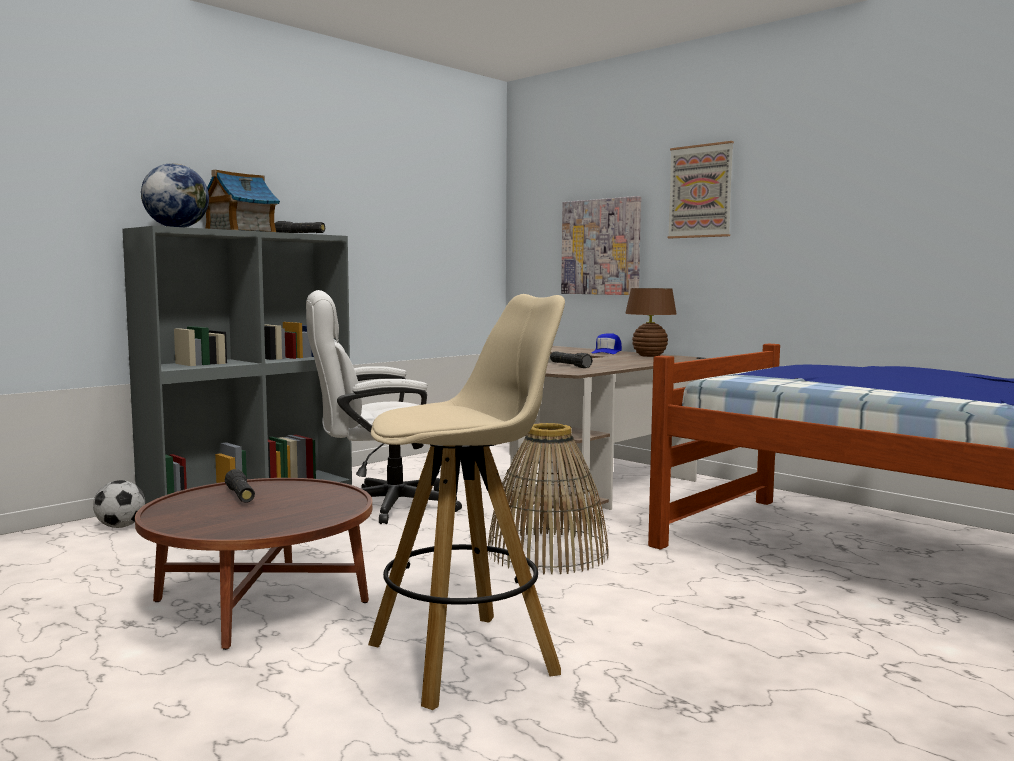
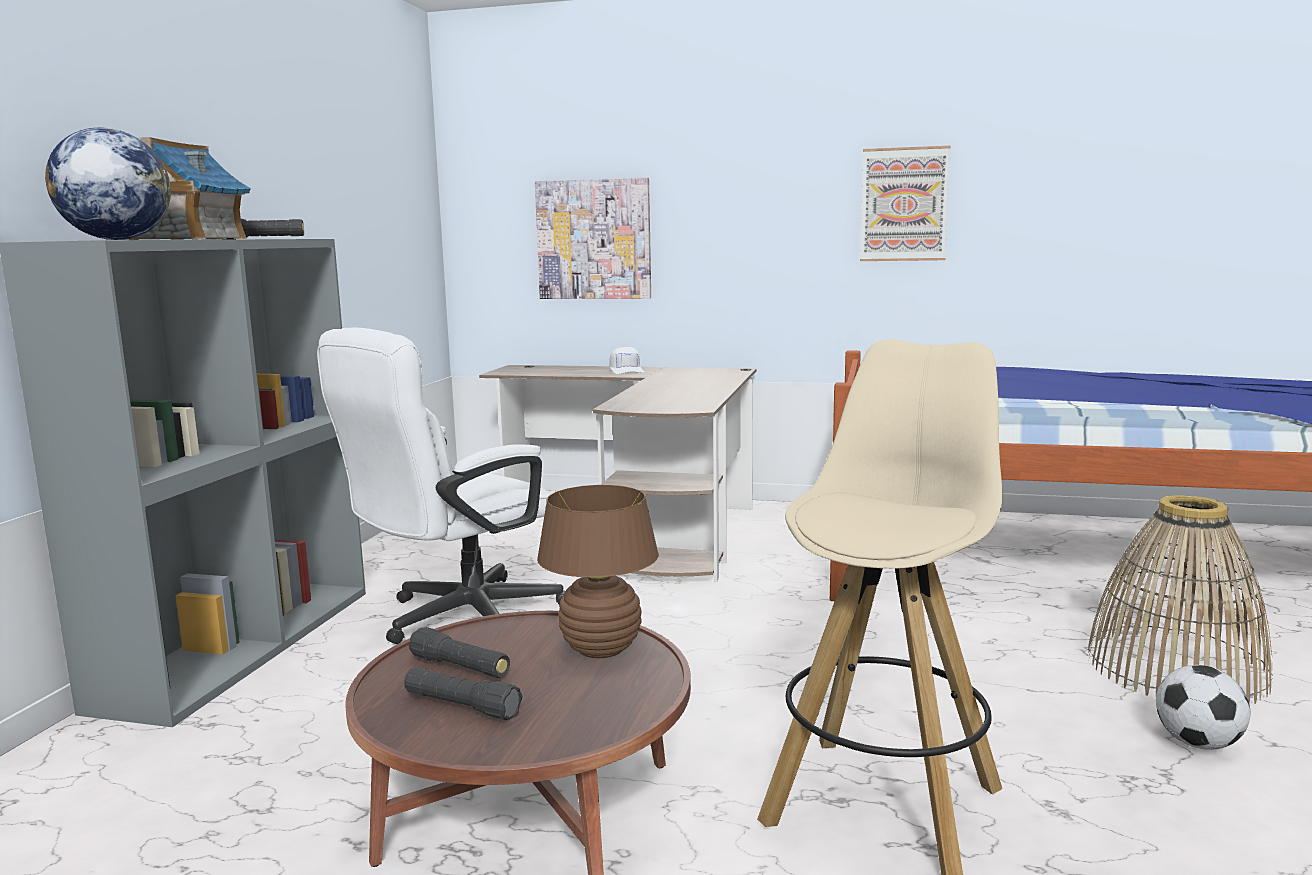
camera: 30 degrees left, 5 degrees up
(120, 526) = (96, 754): football -> football (1197, 743)
(548, 553) = (750, 636): basket -> basket (1176, 668)
(570, 366) = (659, 398): black flashlight -> black flashlight (462, 706)
(607, 352) = (626, 370): blue cap -> white cap
(649, 356) = (687, 371): brown table lamp -> brown table lamp (600, 649)
(700, 191) = (729, 174): picture -> picture (904, 204)

